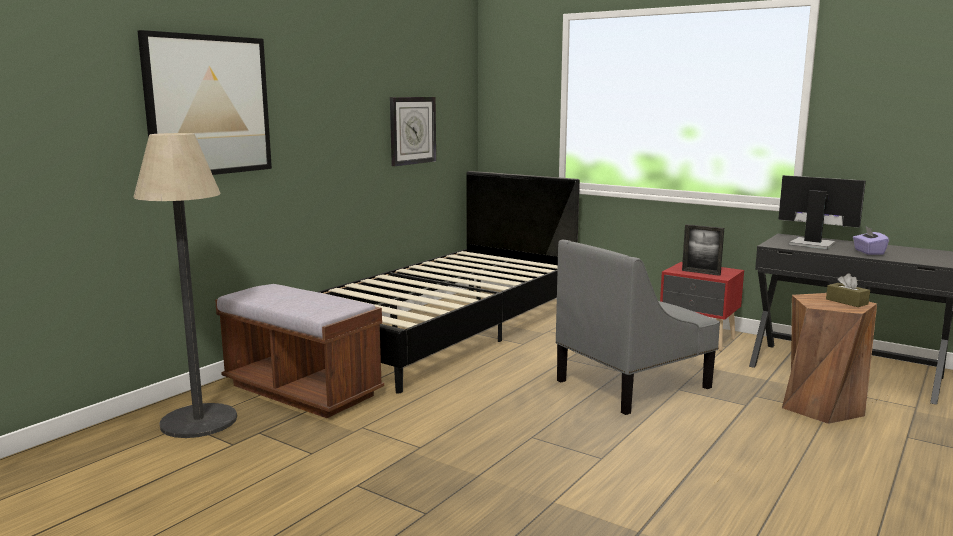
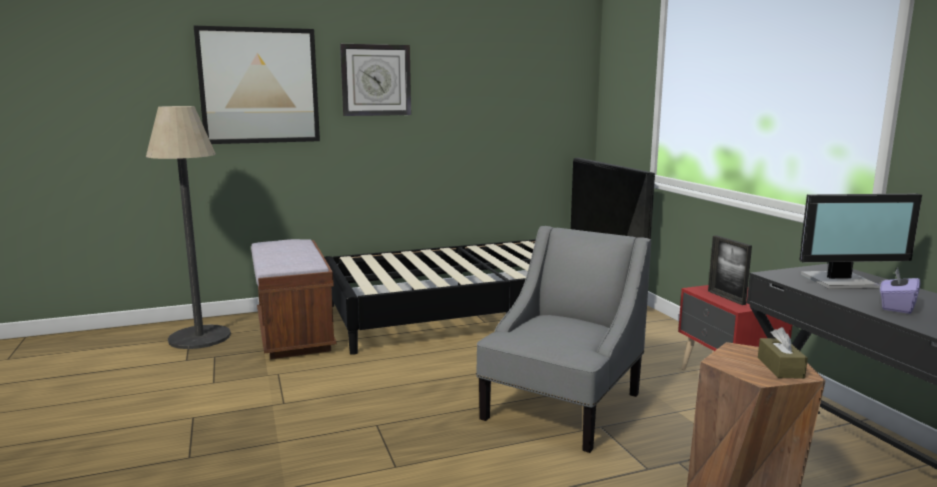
camera: 35 degrees right, 0 degrees up
(412, 130) = (498, 113): wall clock -> wall clock (376, 80)
(633, 384) = (562, 406): grey armchair -> grey armchair turned 120 degrees clockwise
(812, 243) = (841, 282): monitor -> monitor turned 105 degrees clockwise

